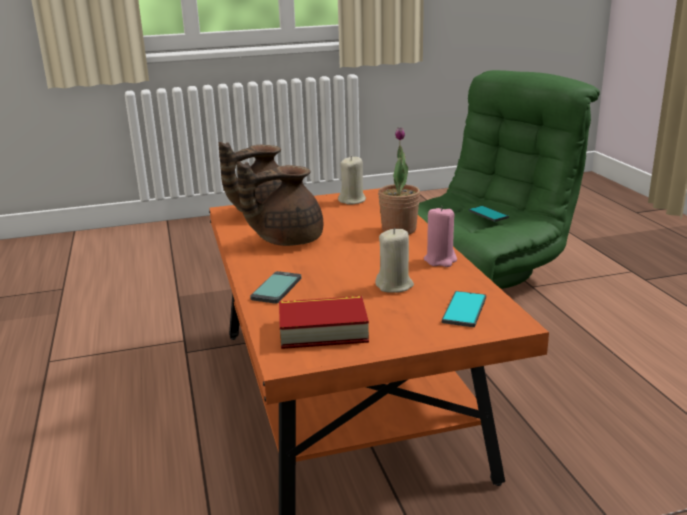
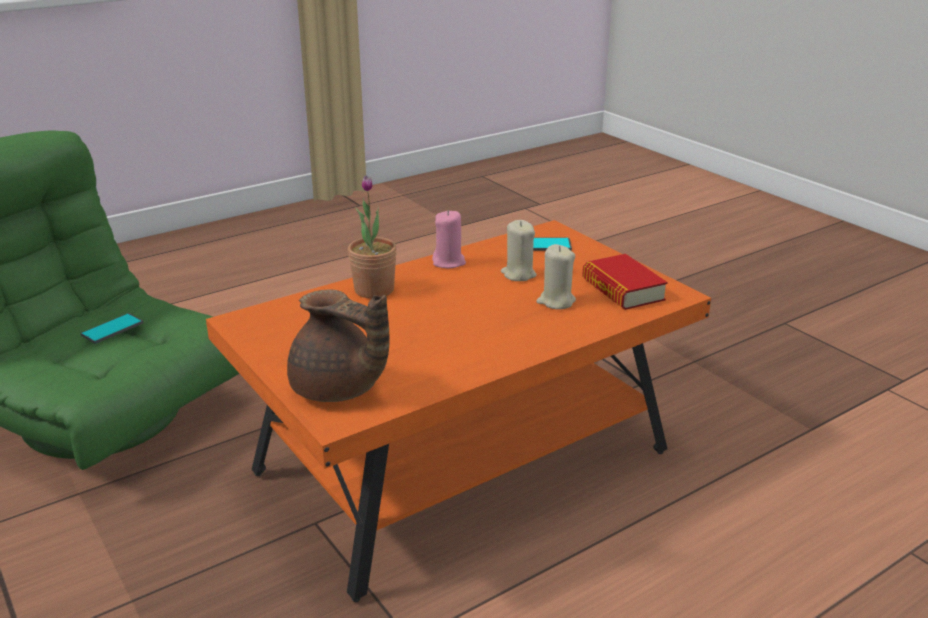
camera: 110 degrees left, 5 degrees up
(276, 288) = (564, 325): phone -> none
(287, 240) = (434, 348): brown teapot -> none
(352, 200) = (272, 332): beige candle -> beige candle (556, 301)

